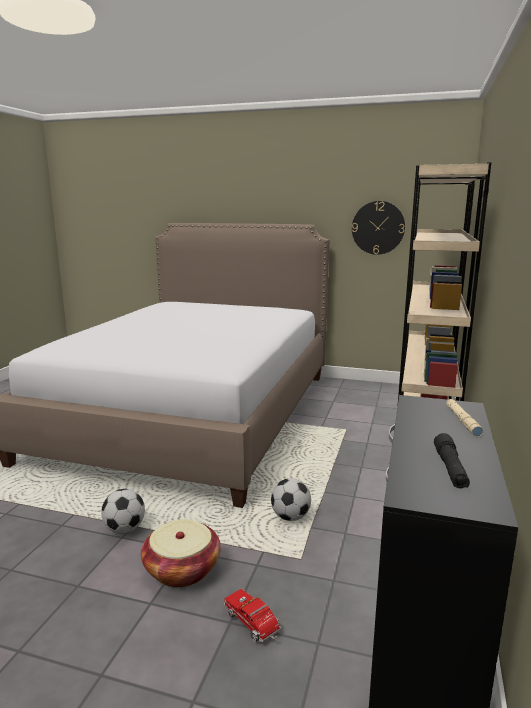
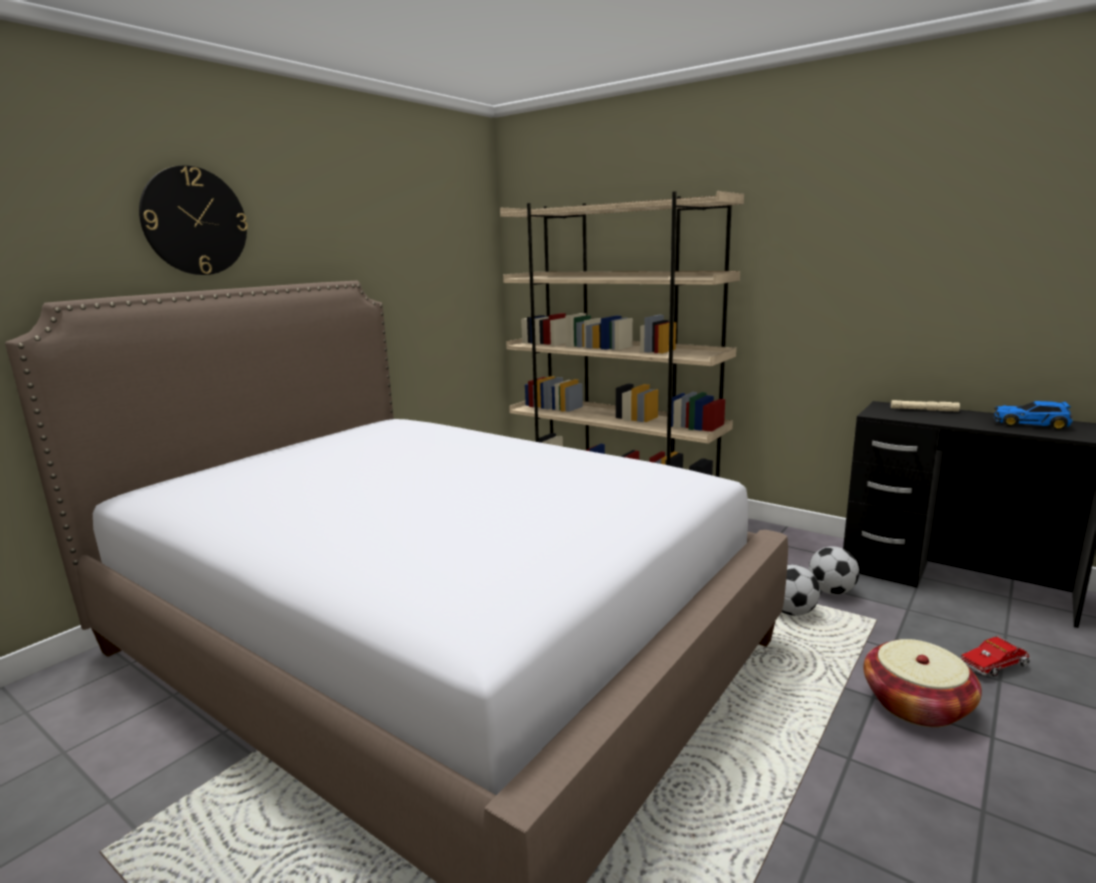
camera: 70 degrees left, 0 degrees up
(124, 529) = (827, 754): football -> football (832, 591)
(378, 227) = (423, 279): wall clock -> wall clock (194, 221)
(450, 469) = (1031, 424): black flashlight -> toy car

